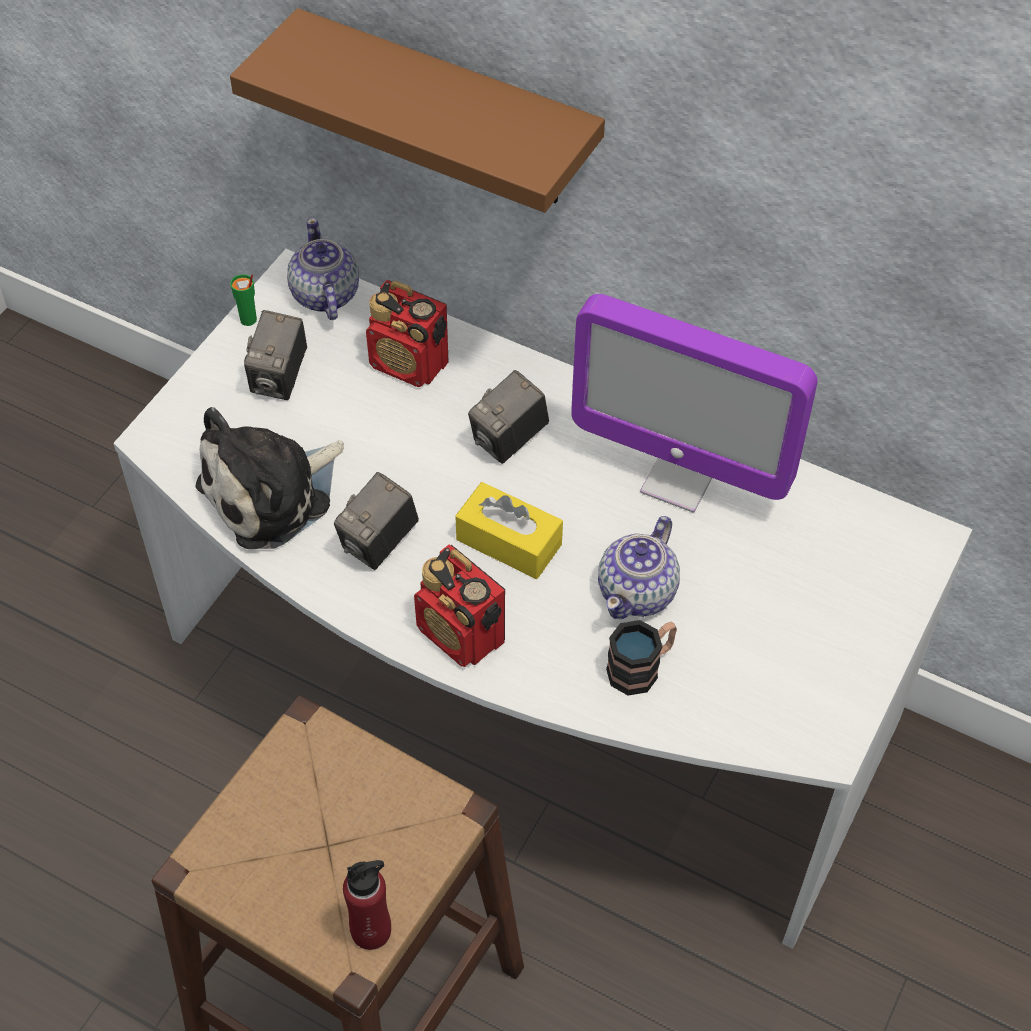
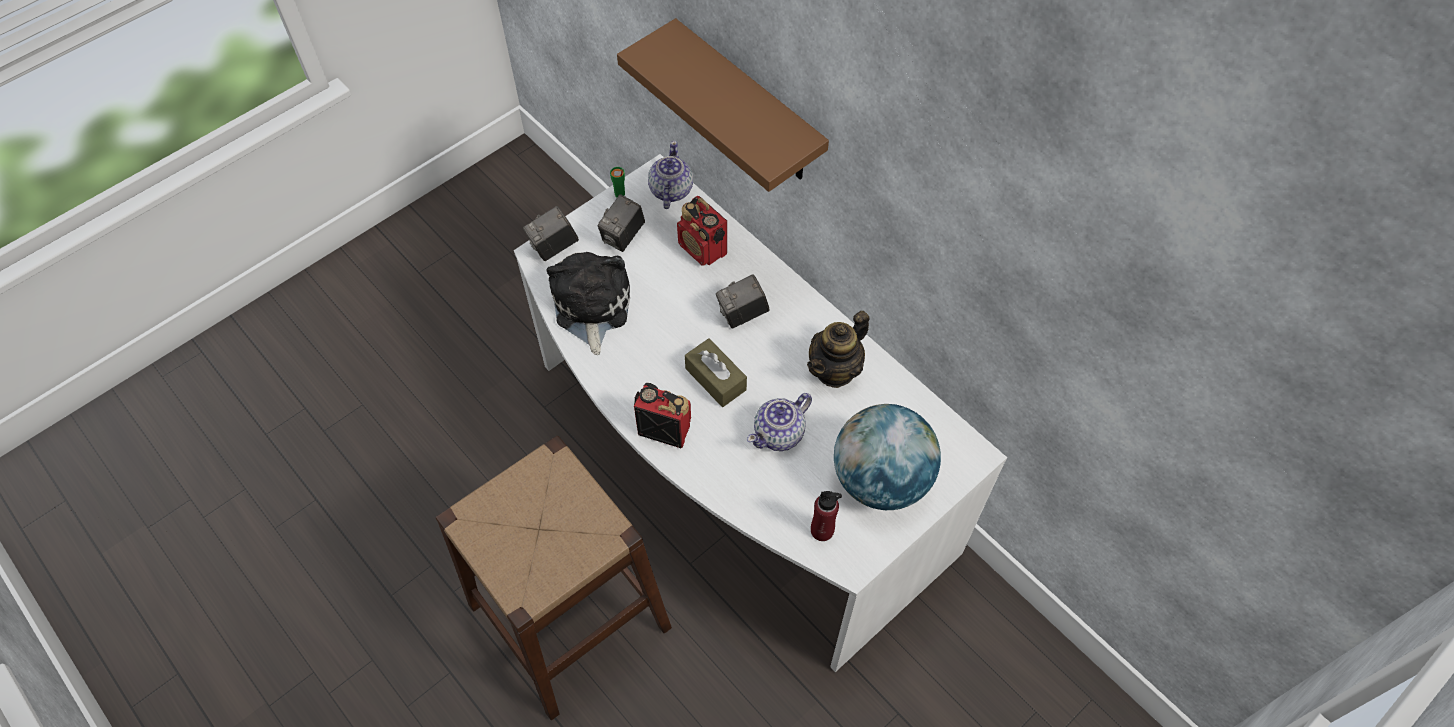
camera: 20 degrees right, 5 degrees up
(272, 493) = (591, 307): plush toy -> plush toy turned 105 degrees clockwise
(371, 930) = (541, 587): red bottle -> red bottle (822, 530)
(379, 543) = (639, 357): camera -> camera (554, 247)
(461, 635) = (664, 428): radio -> radio turned 135 degrees clockwise
(509, 542) = (715, 379): yellow tissue box -> brown tissue box
(641, 667) = (761, 481): mug -> none
(679, 479) = (835, 370): monitor -> teapot
(812, 612) = (880, 479): none -> globe

